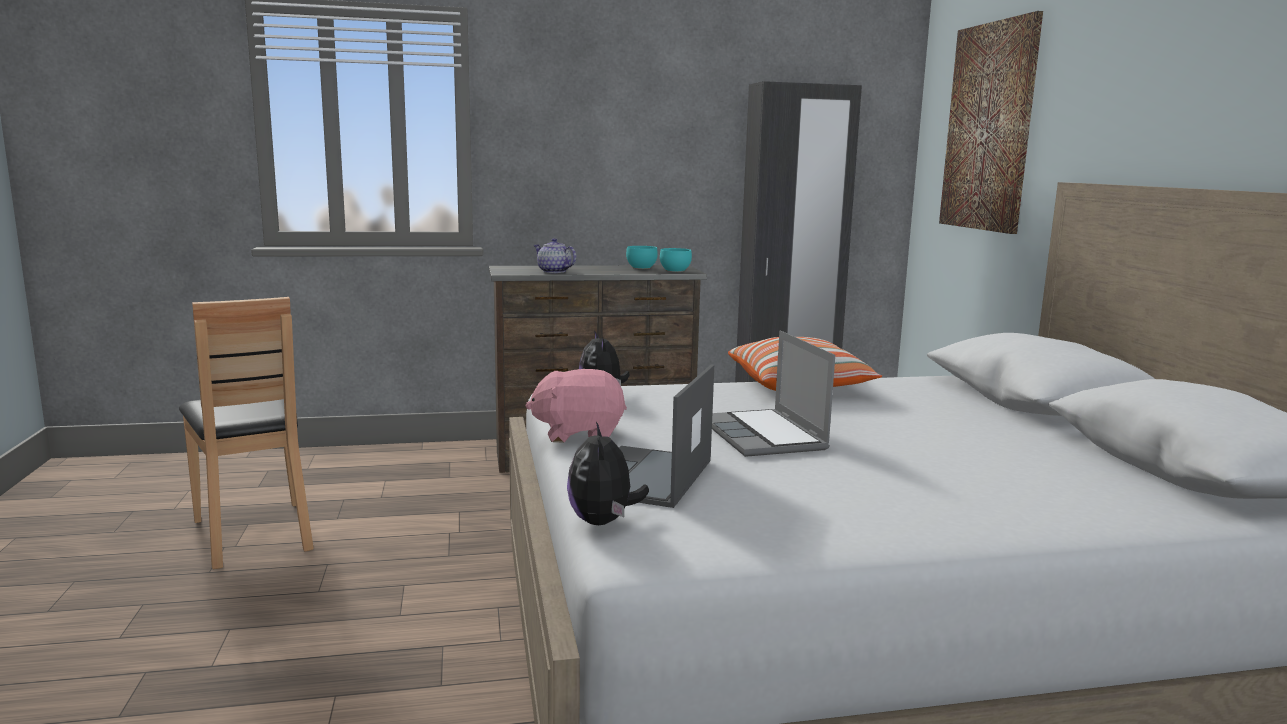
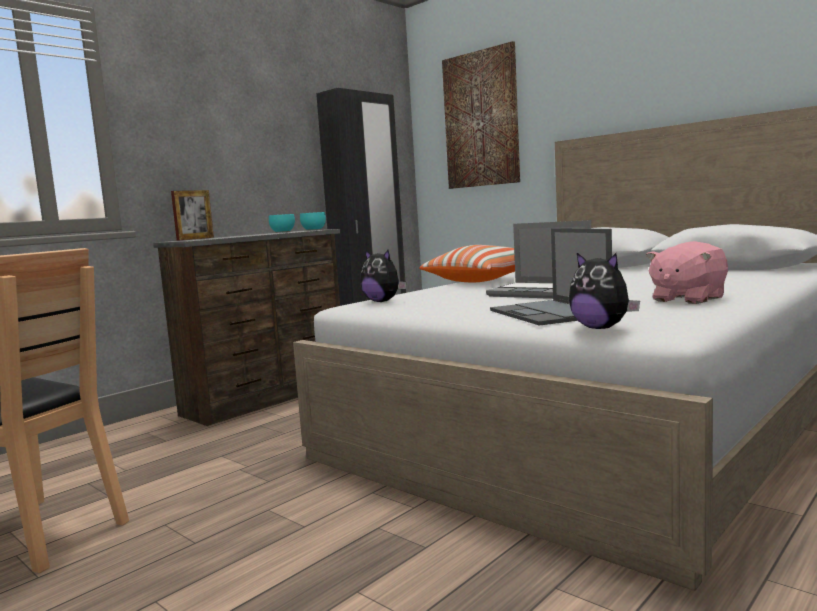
camera: 35 degrees left, 5 degrees down
(533, 266) = (195, 239): none -> picture frame
(553, 271) = (227, 237): teapot -> none
(578, 434) = (436, 313): pink plush toy -> pink plush toy (687, 299)

